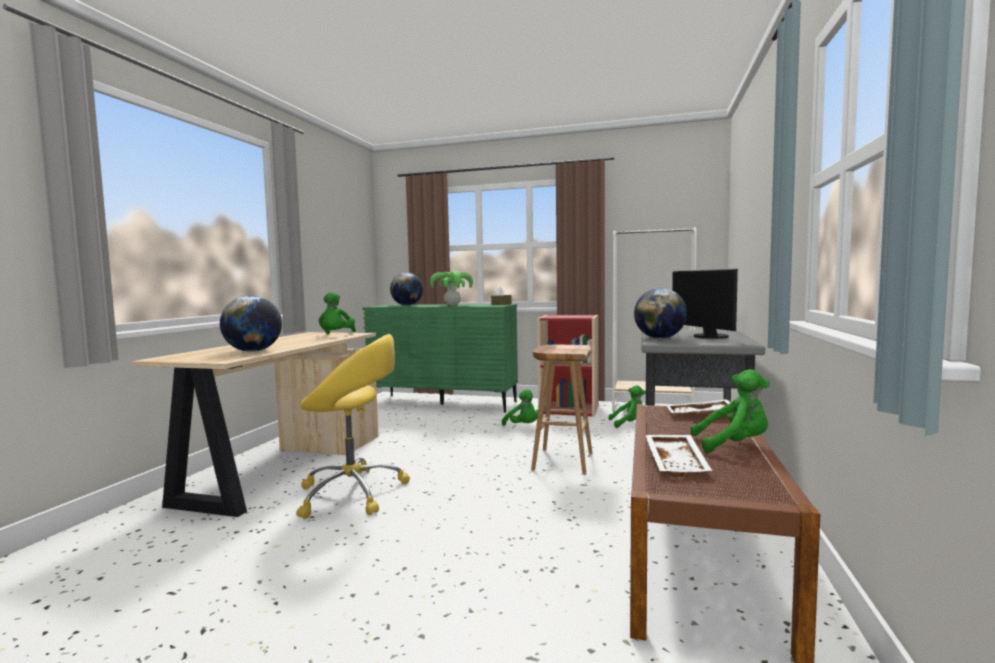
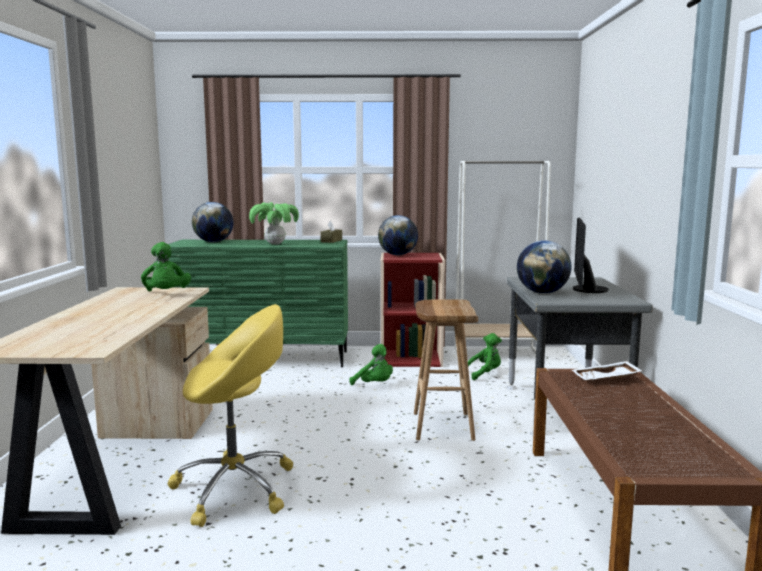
camera: 15 degrees left, 5 degrees up
(253, 351) = (103, 331): globe -> globe (398, 255)
(677, 463) = (631, 441): white tray -> none
(707, 337) = (586, 289): monitor -> monitor turned 45 degrees clockwise
(733, 445) = (662, 415): green plush toy -> none

